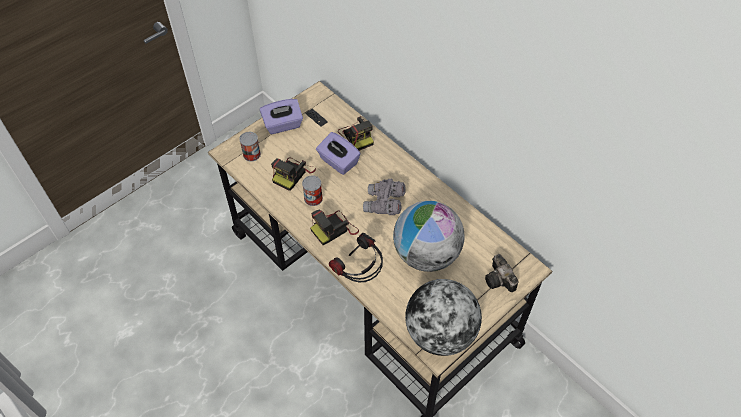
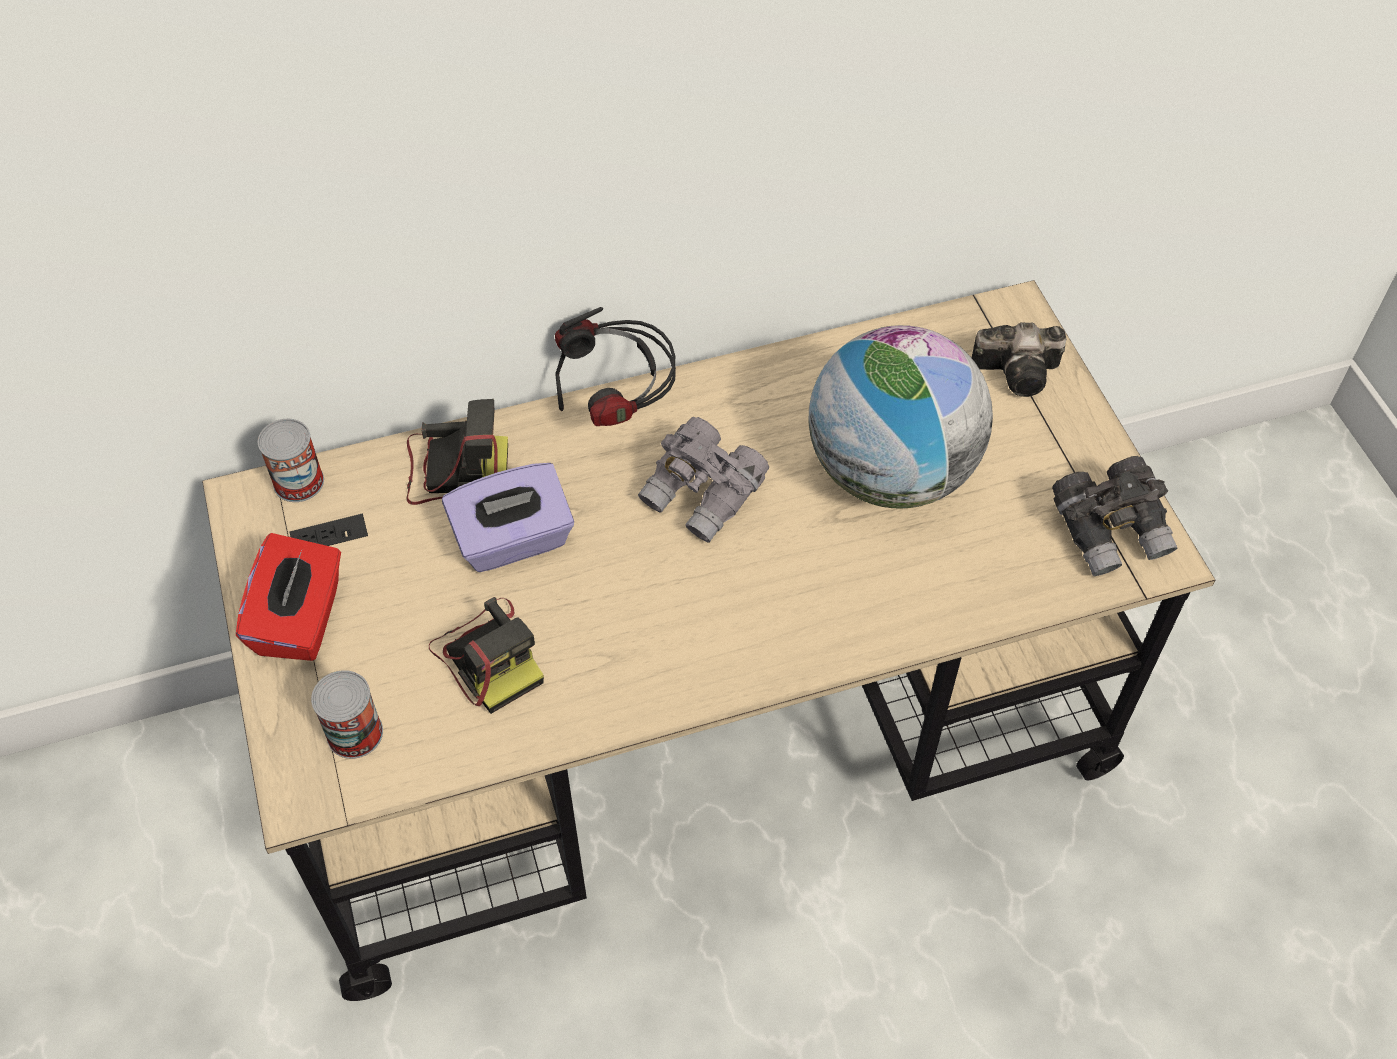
camera: 65 degrees left, 0 degrees up
(283, 125) = (301, 620): purple tissue box -> red tissue box
(313, 198) = (598, 639): can -> can (298, 482)
(334, 229) = (722, 627): camera -> none
(359, 274) = (882, 625): headphones -> headphones (619, 410)
(440, 333) = (1110, 531): globe -> grey binoculars

